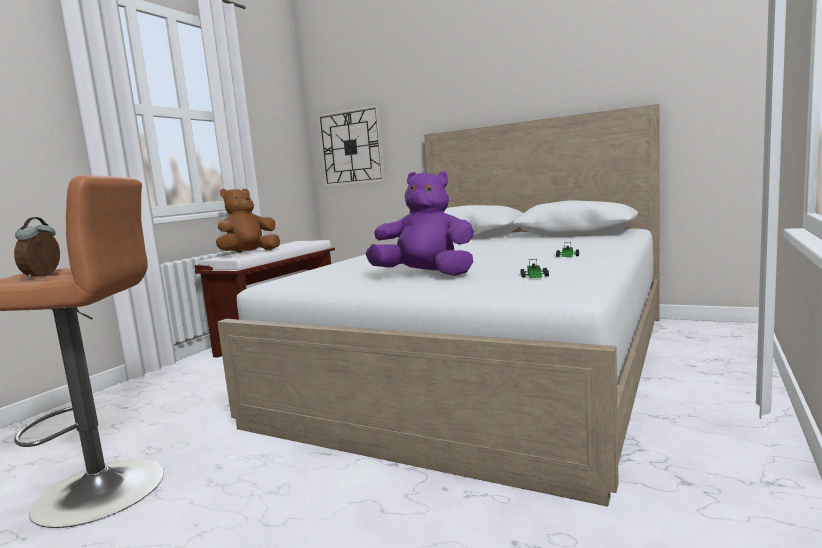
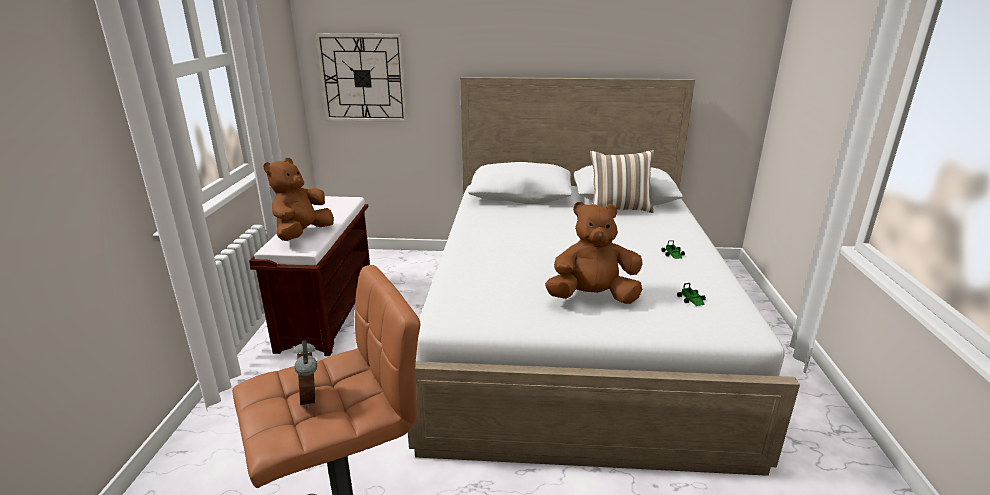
camera: 25 degrees left, 15 degrees up
(426, 275) = (592, 297): purple plush toy -> brown plush toy
(556, 238) = (619, 209): none -> pillow

